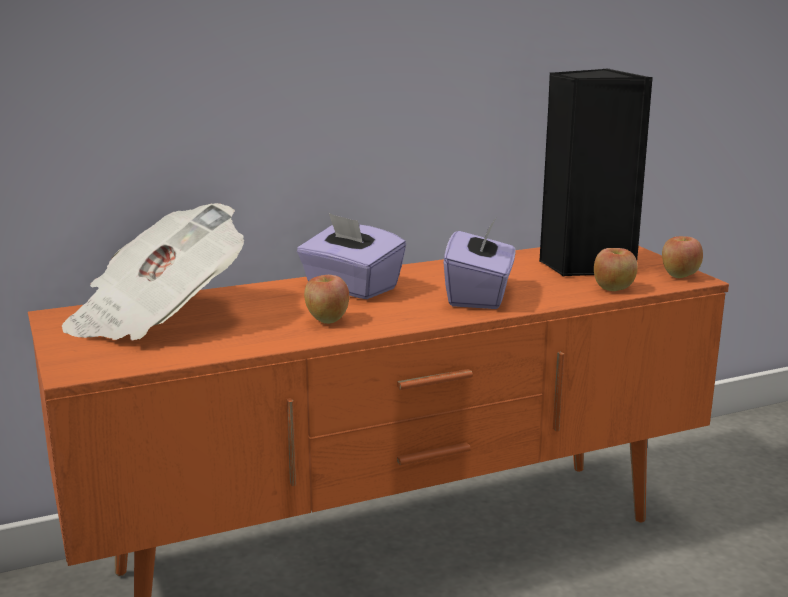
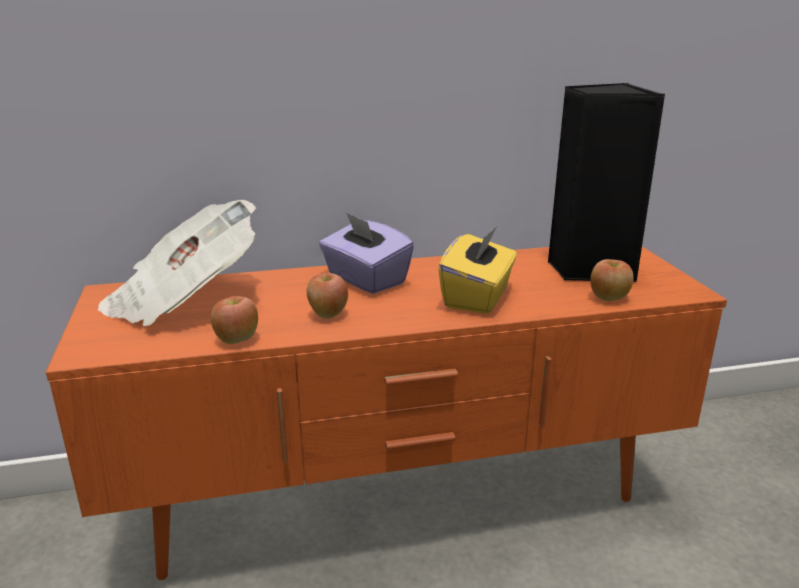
camera: 10 degrees right, 5 degrees up
(479, 296) = (478, 297): purple tissue box -> yellow tissue box
(679, 275) = (678, 287): apple -> apple (237, 340)

